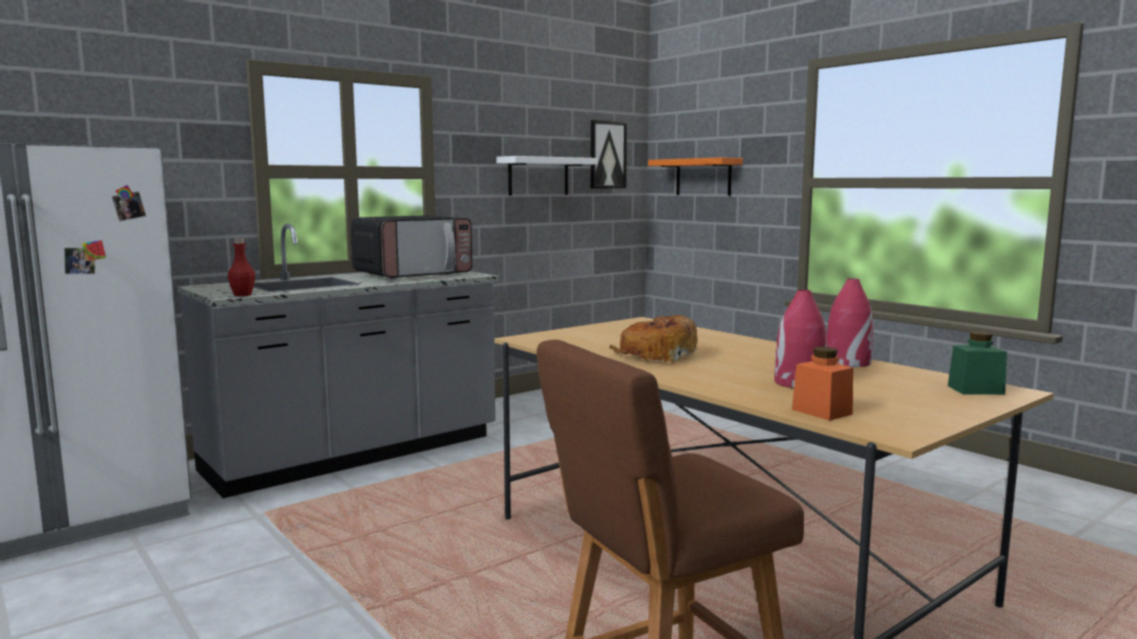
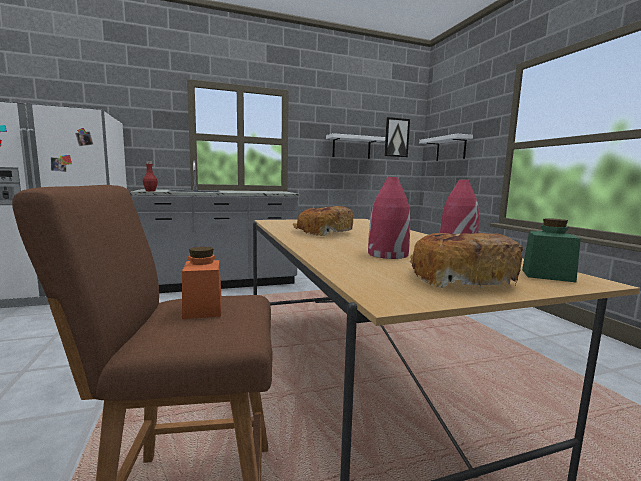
camera: 20 degrees right, 0 degrees up
(413, 274) = (259, 191): microwave -> none
(703, 177) = (451, 148): orange shelf -> white shelf
(821, 412) = (360, 273): orange jar -> orange jar (203, 309)
(913, 405) = (459, 279): none -> bread

